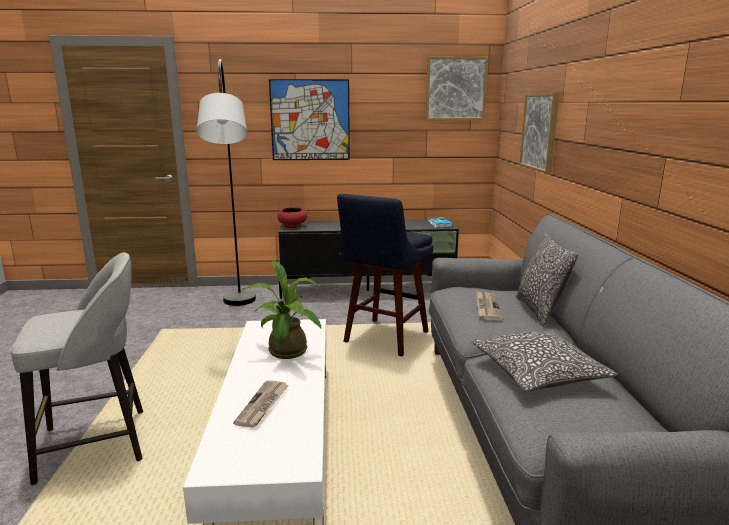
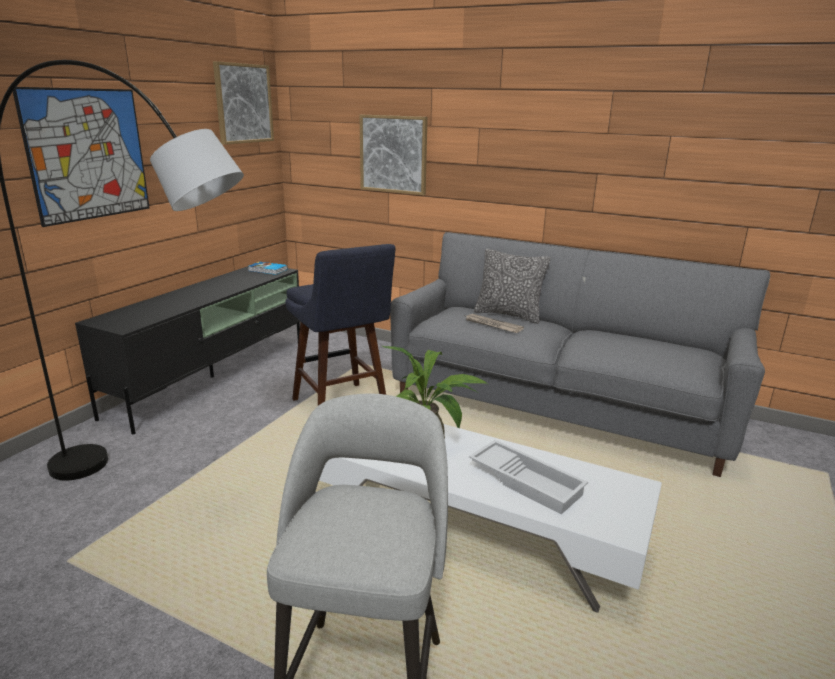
camera: 60 degrees left, 5 degrees up
(263, 405) = (527, 481): newspaper -> white tray
(292, 226) = (117, 323): red bowl -> none
(538, 373) = (615, 348): pillow -> none

